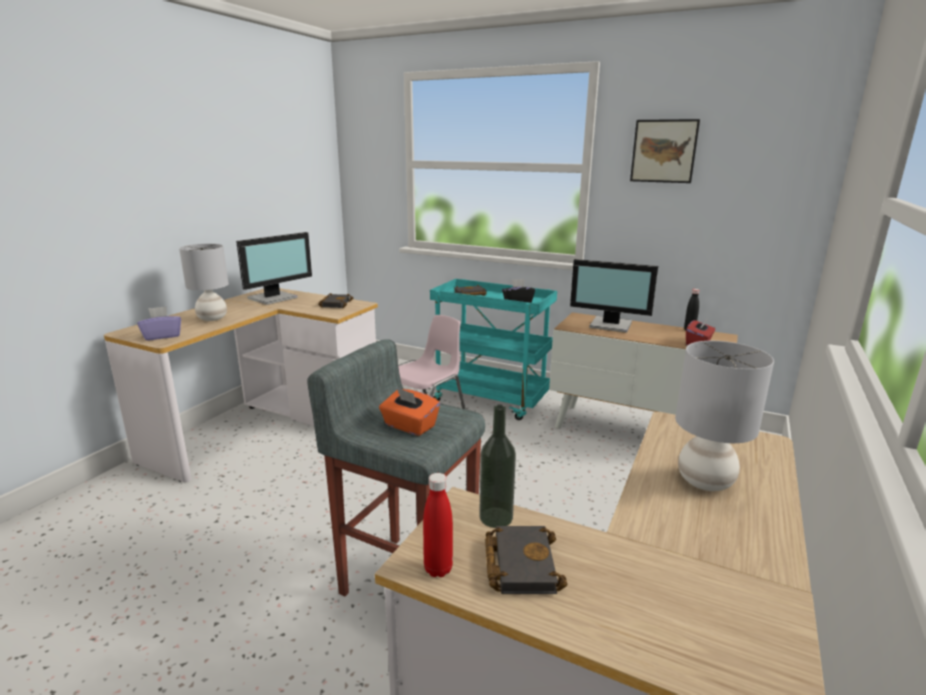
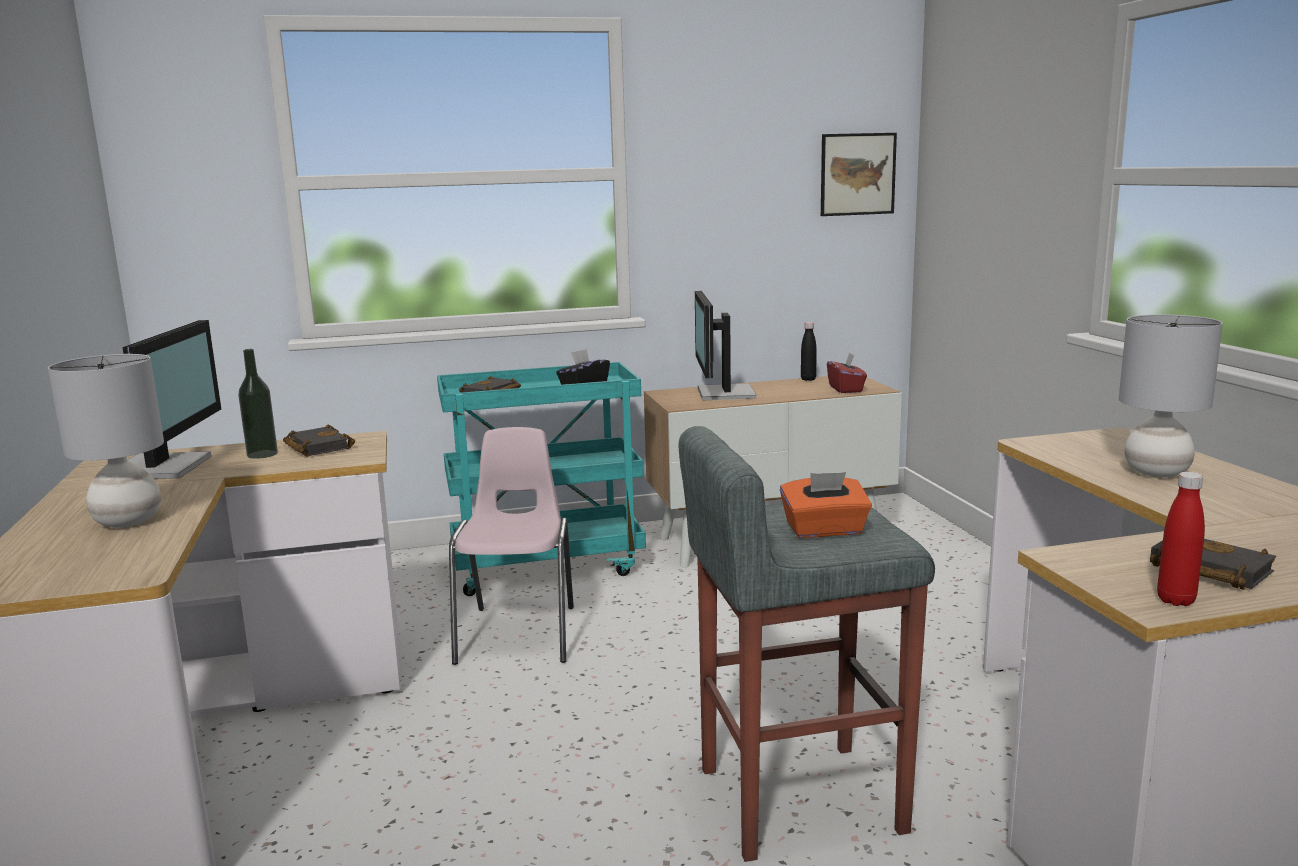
camera: 40 degrees left, 5 degrees down
(162, 336) = (102, 570): purple tissue box -> none
(496, 517) = (1110, 552): bottle -> bottle (262, 454)
(611, 325) = (723, 393): monitor -> monitor turned 105 degrees clockwise
(663, 151) = (723, 144): picture -> picture (857, 174)

